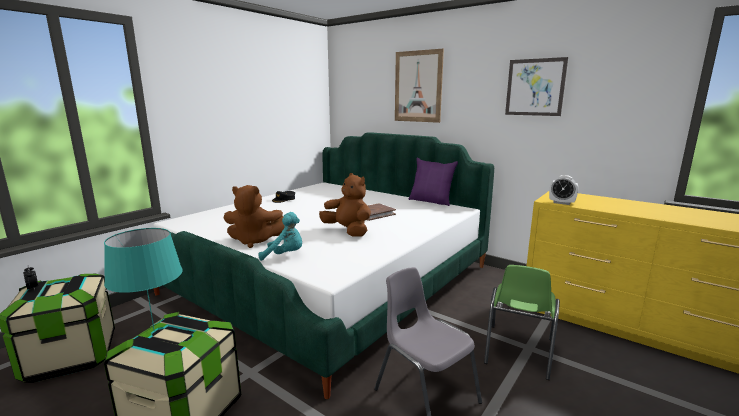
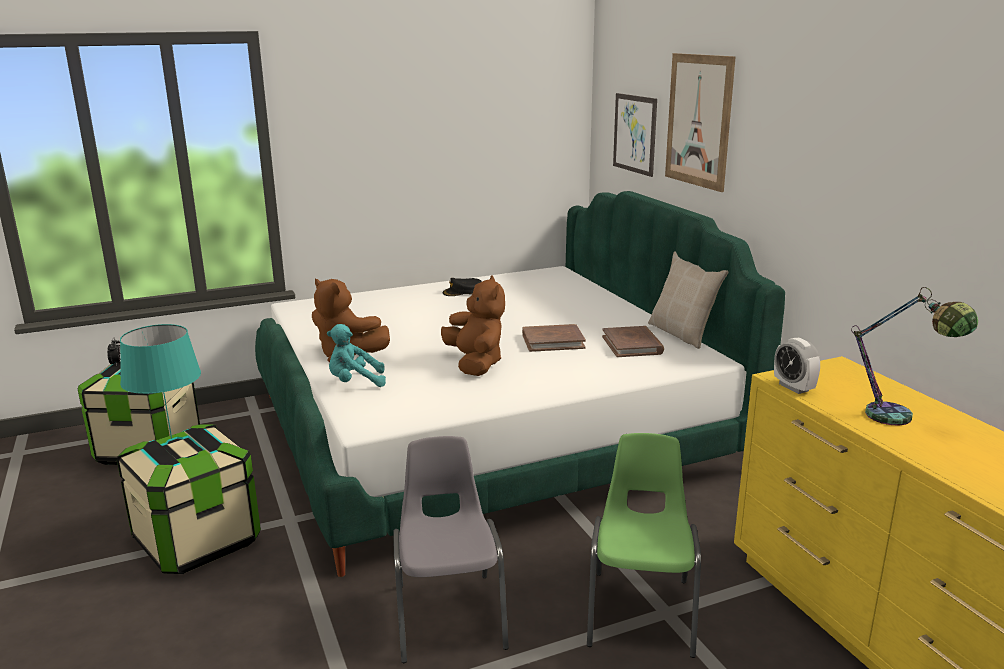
camera: 30 degrees right, 5 degrees up
(285, 255) = (355, 382): turquoise plush toy -> turquoise plush toy turned 135 degrees clockwise
(416, 209) = (632, 345): none -> brown book
(431, 201) = (683, 334): purple pillow -> beige pillow
(517, 351) = (641, 611): green chair -> green chair turned 135 degrees clockwise
(535, 87) = (856, 152): picture -> picture (634, 134)
(626, 207) = (900, 421): none -> table lamp

